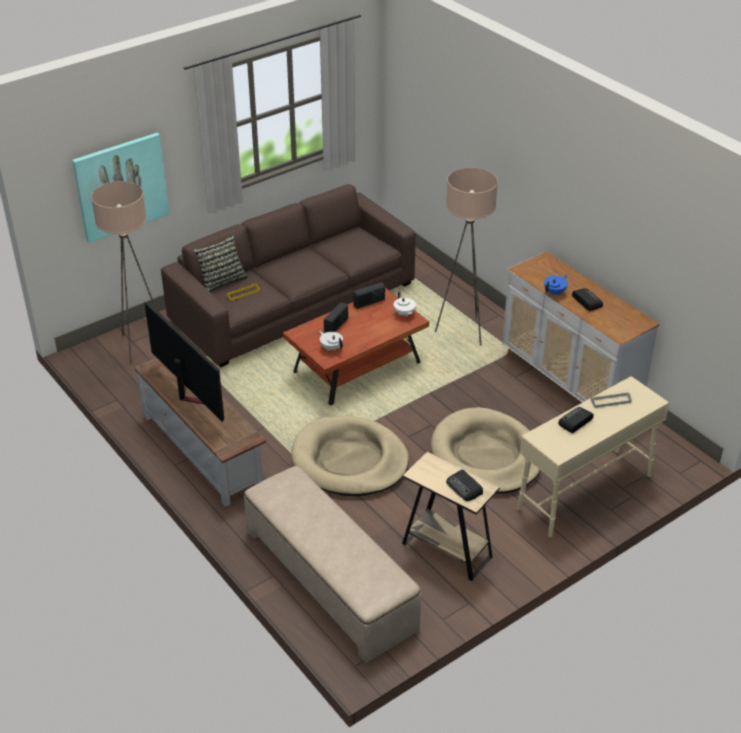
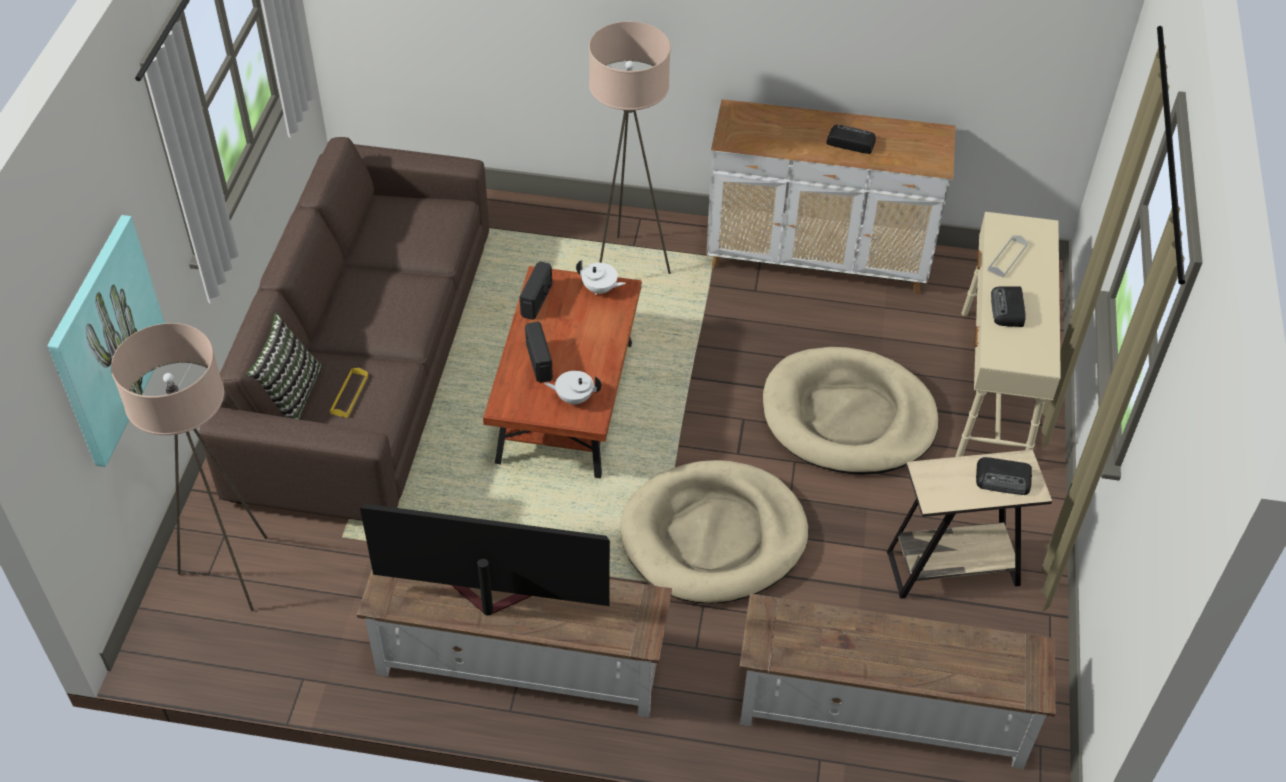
camera: 45 degrees left, 10 degrees up
(328, 579) = (882, 710): beige bench -> brown tv stand
(555, 292) = (803, 151): blue teapot -> none

